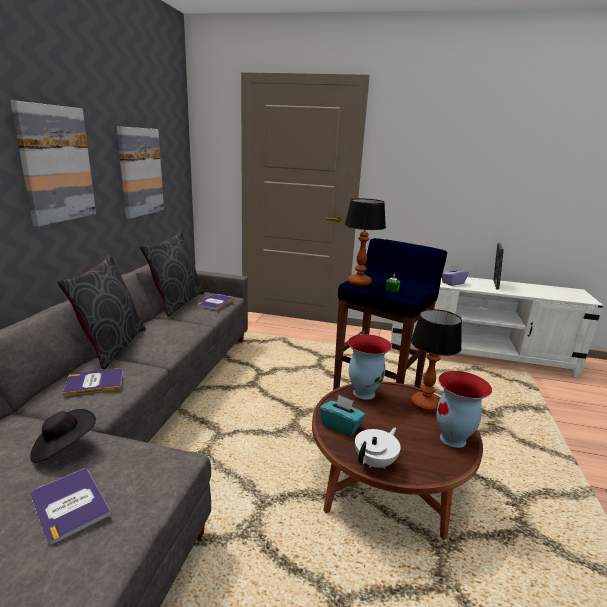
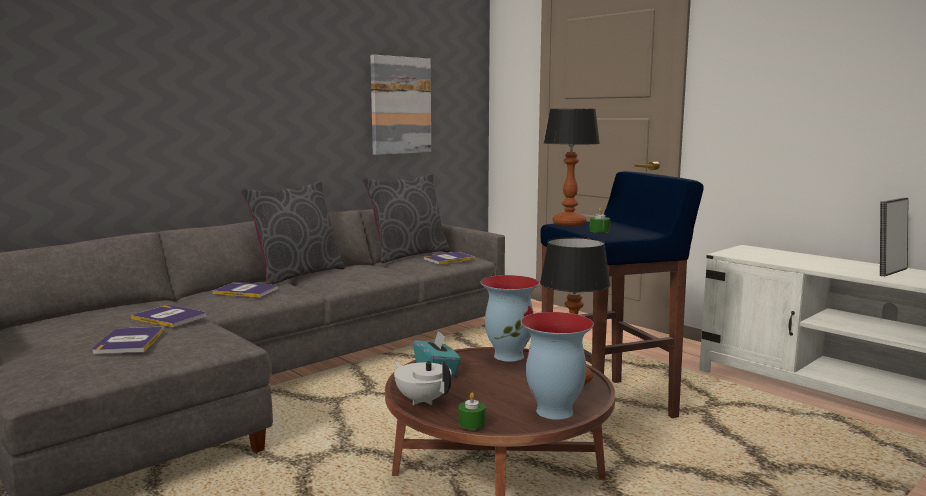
camera: 35 degrees right, 10 degrees down
(55, 164) = (287, 89): picture -> none
(64, 447) = (170, 317): black hat -> book
(375, 462) = (423, 400): white teapot -> white teapot turned 120 degrees counterclockwise
(432, 473) = (471, 423): none -> green candle
(452, 283) = (805, 263): purple tissue box -> none

